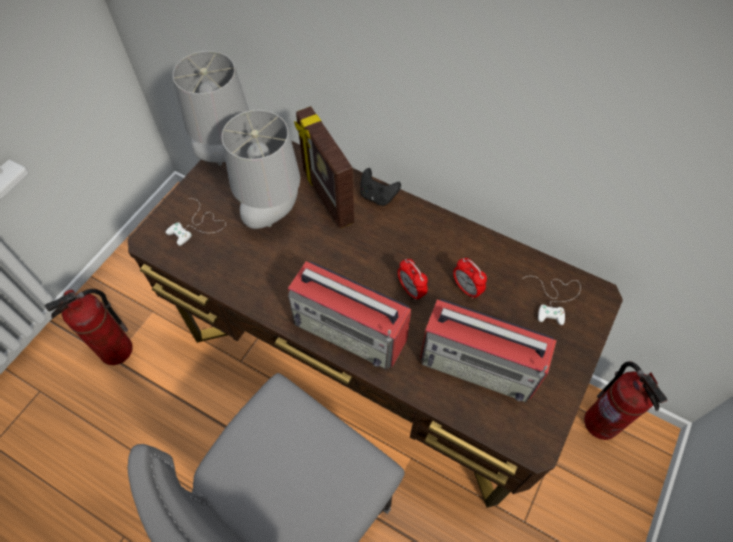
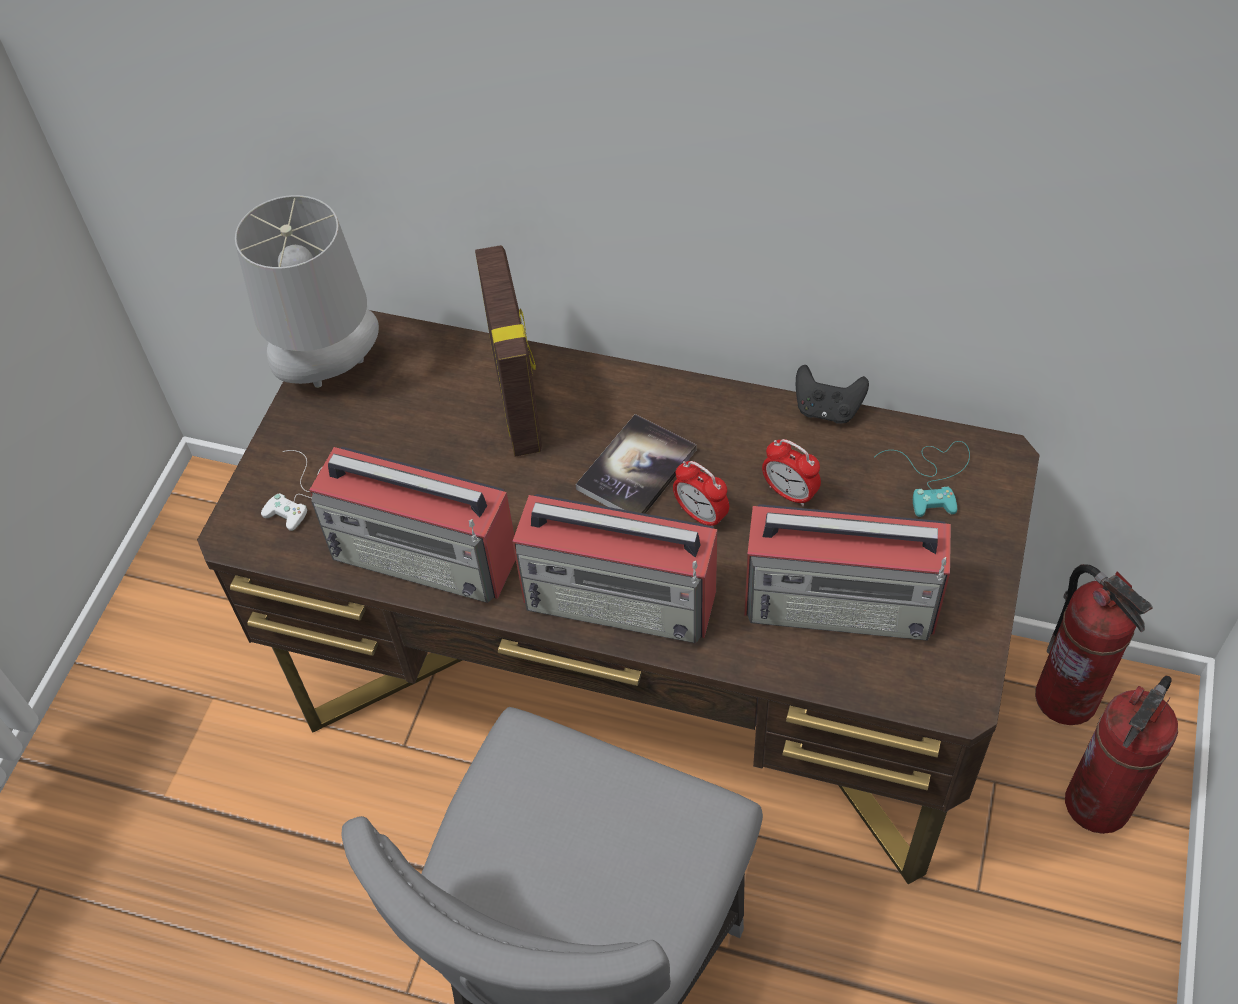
camera: 10 degrees left, 5 degrees down
(116, 351) = (165, 782): fire extinguisher -> fire extinguisher (1098, 805)
(248, 278) = (426, 556): none -> radio
(273, 216) = (437, 450): grey table lamp -> none
(327, 197) = (518, 400): picture frame -> picture frame turned 150 degrees counterclockwise
(377, 196) = (603, 380): black game controller -> black game controller (827, 409)
(381, 254) = (636, 469): none -> book
(555, 298) = (933, 476): white game controller -> turquoise game controller

